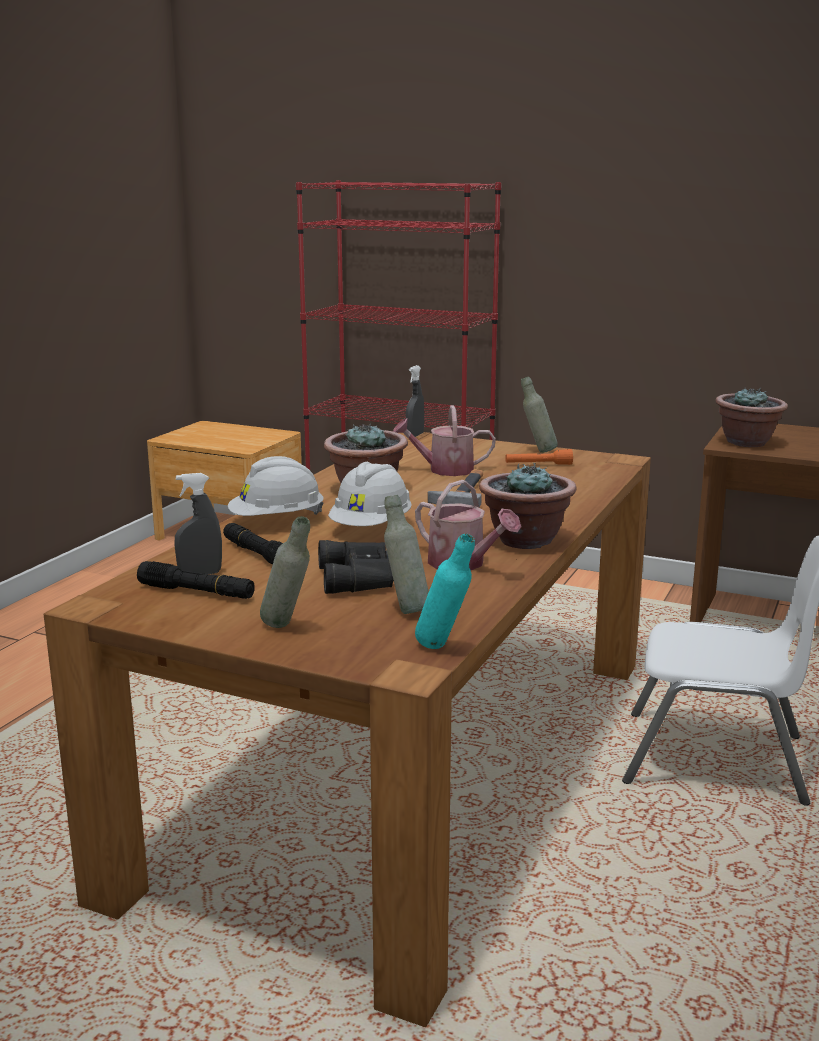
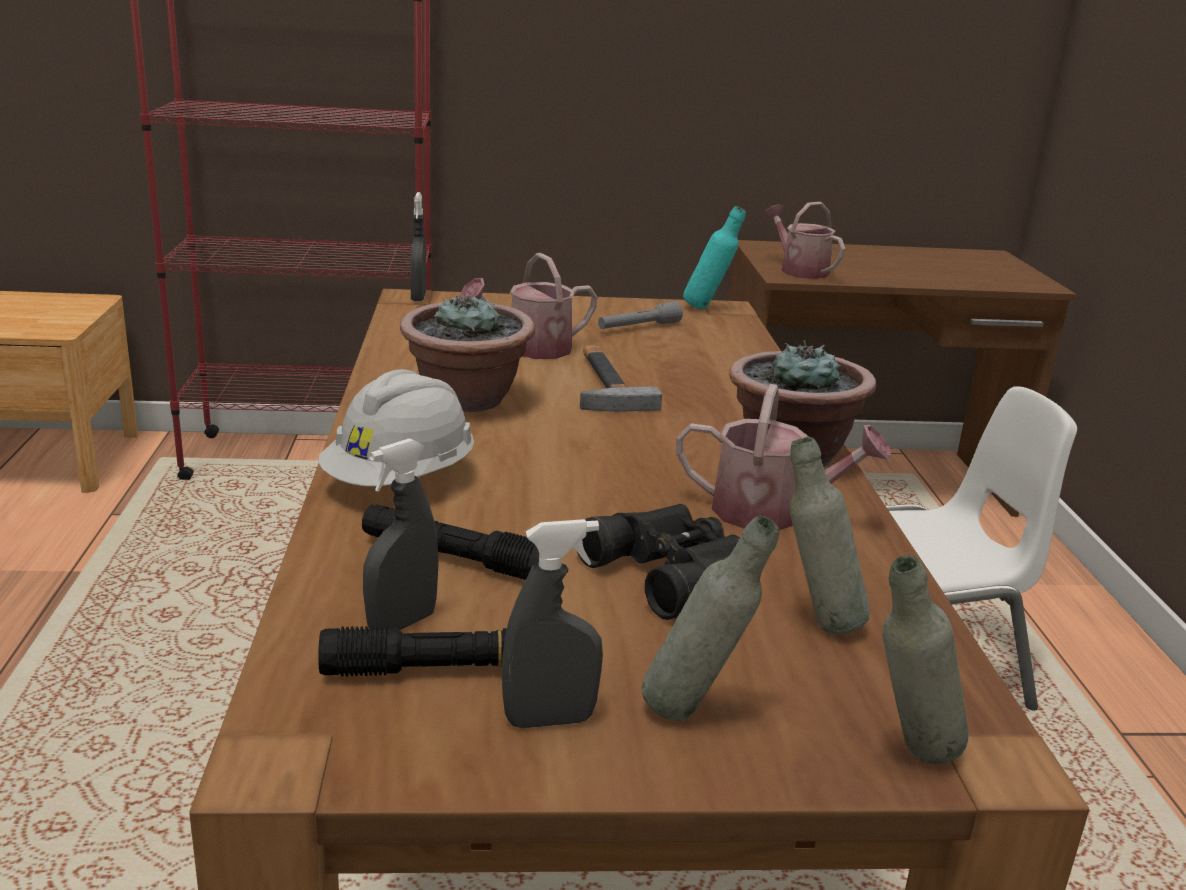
camera: 30 degrees left, 5 degrees up
(217, 616) = (549, 720): none -> grey spray bottle
(371, 528) = (561, 468): white hard hat -> none
(444, 649) = (971, 692): turquoise bottle -> turquoise bottle (708, 308)
(537, 452) = (610, 307): grey bottle -> grey bottle (907, 757)
(538, 465) = (638, 327): orange flashlight -> grey flashlight
(747, 443) = (799, 270): potted plant -> watering can

